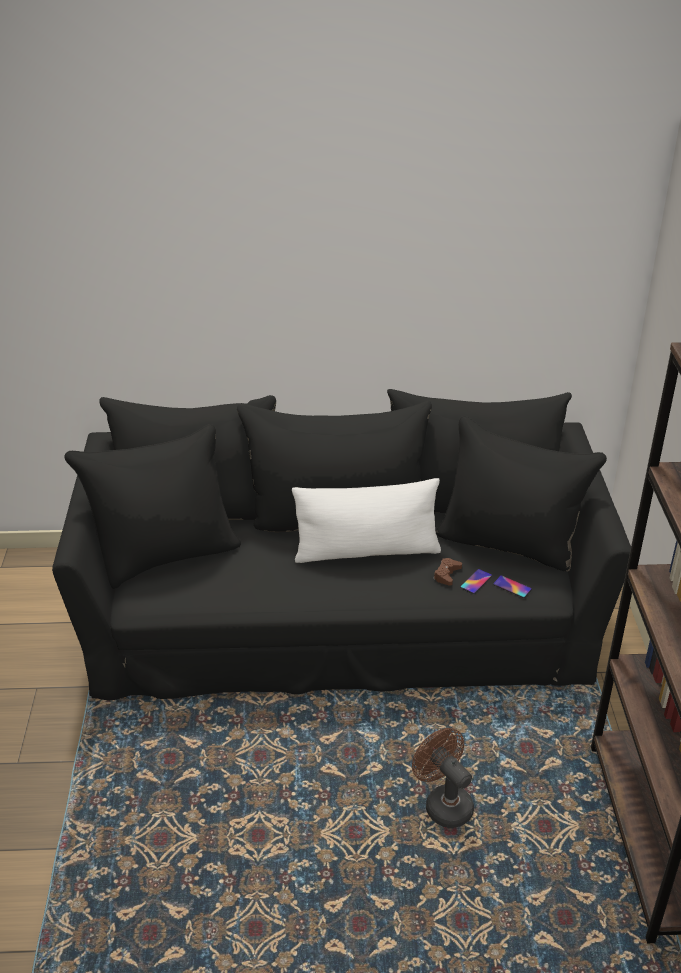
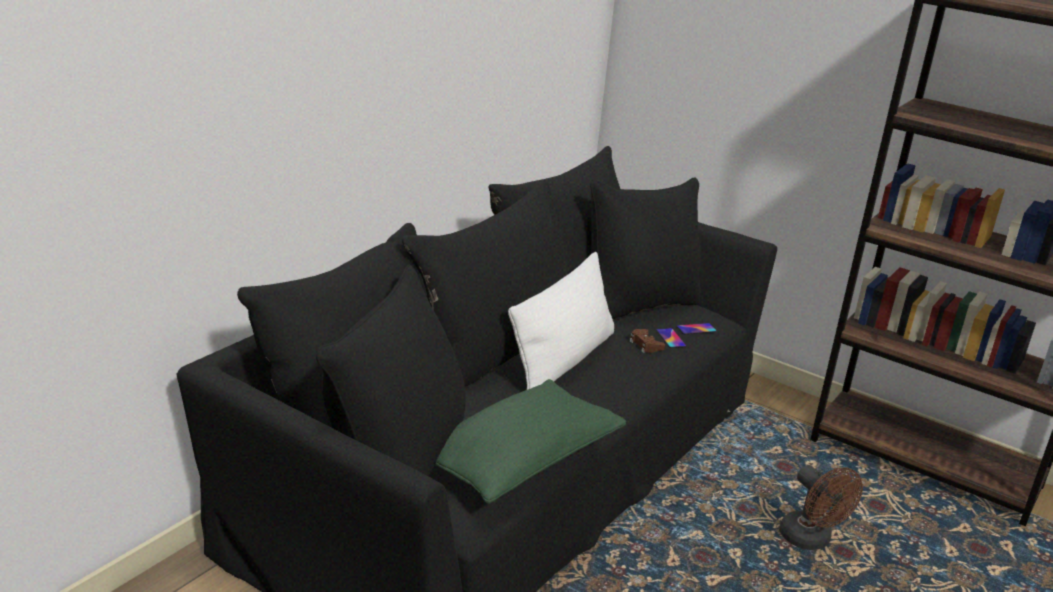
camera: 55 degrees left, 10 degrees down
(218, 593) = (519, 461): none -> green pillow
(443, 803) = (810, 540): brown fan -> brown fan turned 120 degrees counterclockwise

